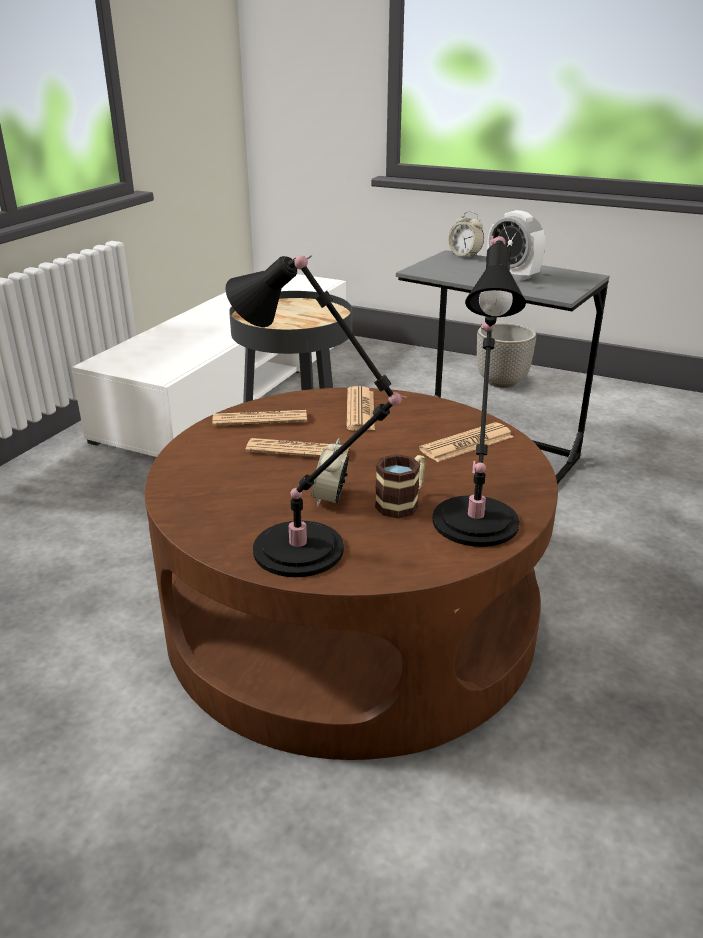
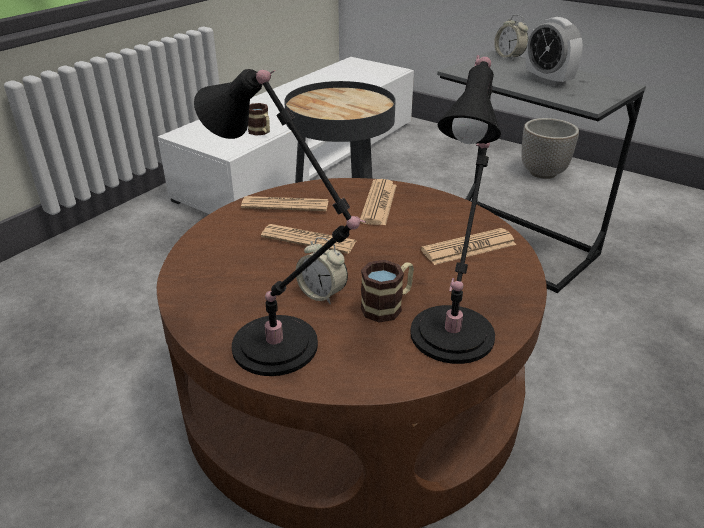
camera: 10 degrees right, 5 degrees up
(193, 355) = (261, 132): none -> mug
(330, 499) = (322, 294): alarm clock -> alarm clock turned 75 degrees counterclockwise

